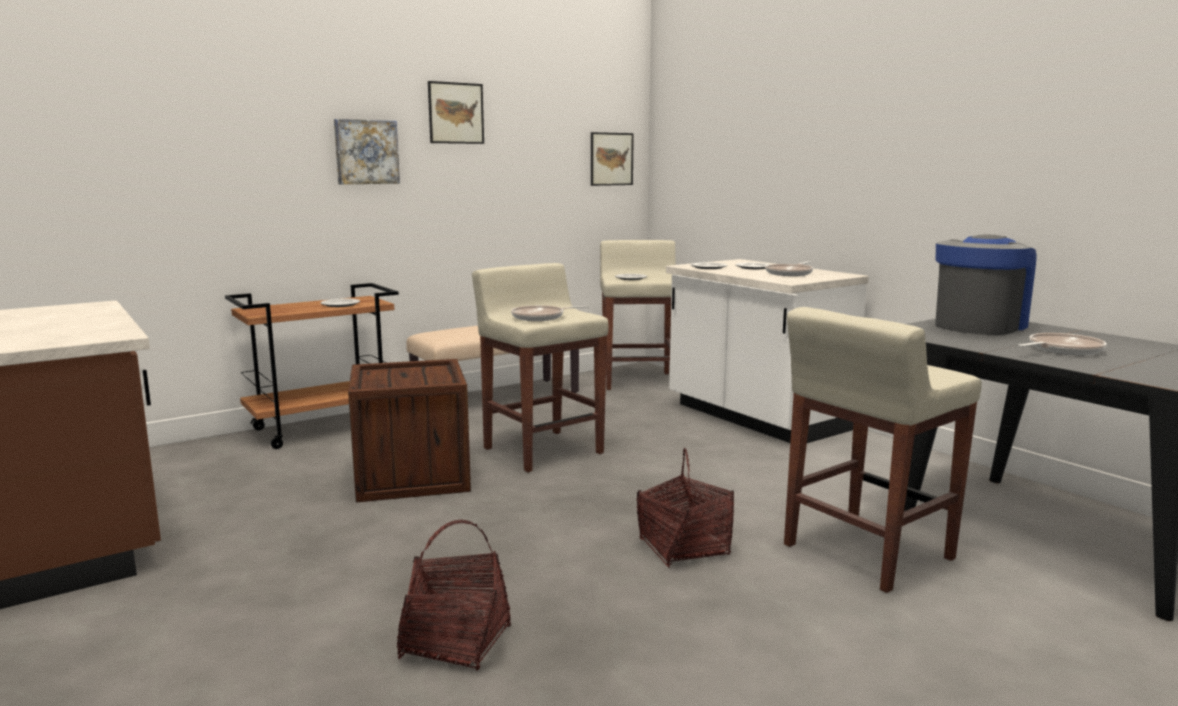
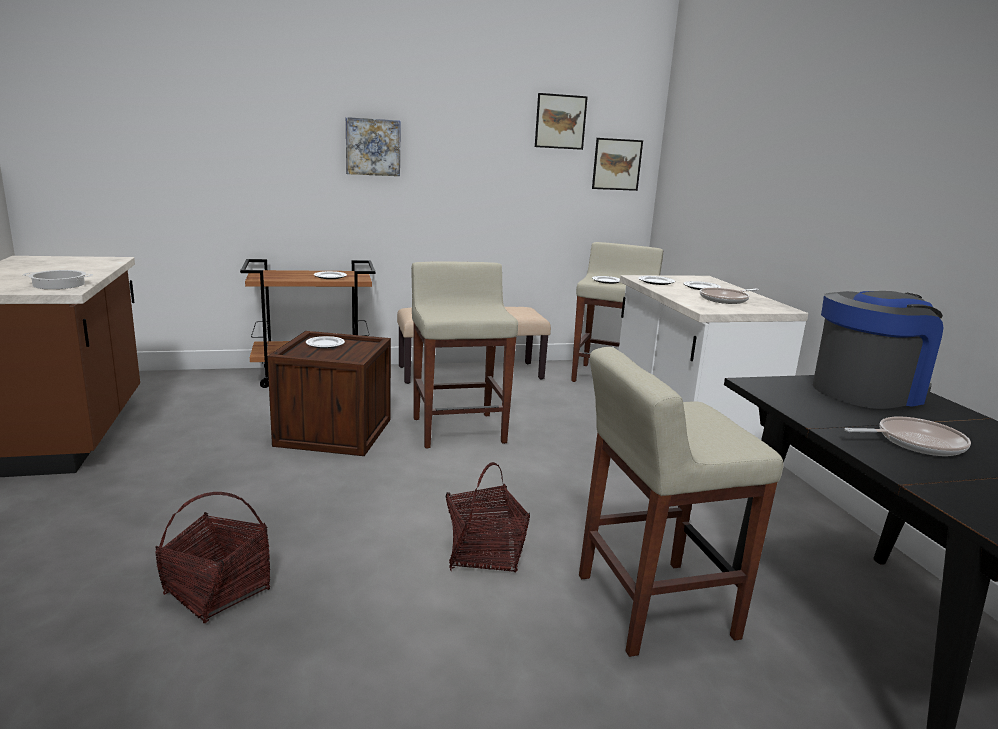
camera: 20 degrees right, 5 degrees up
(94, 332) = (58, 285): none -> cooking pot
(391, 374) = (325, 344): none -> plate
(456, 113) = (459, 115): picture -> picture (560, 121)
(541, 317) = (456, 313): frying pan -> none

